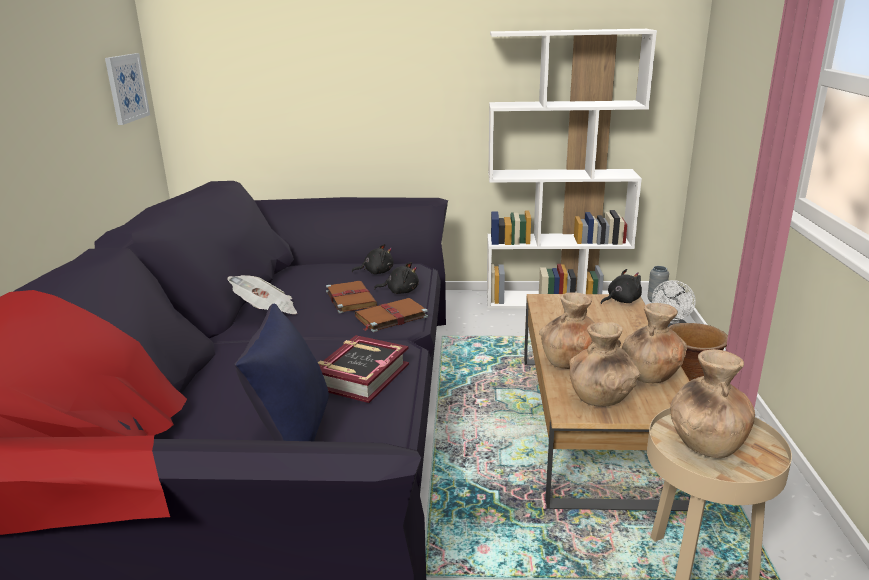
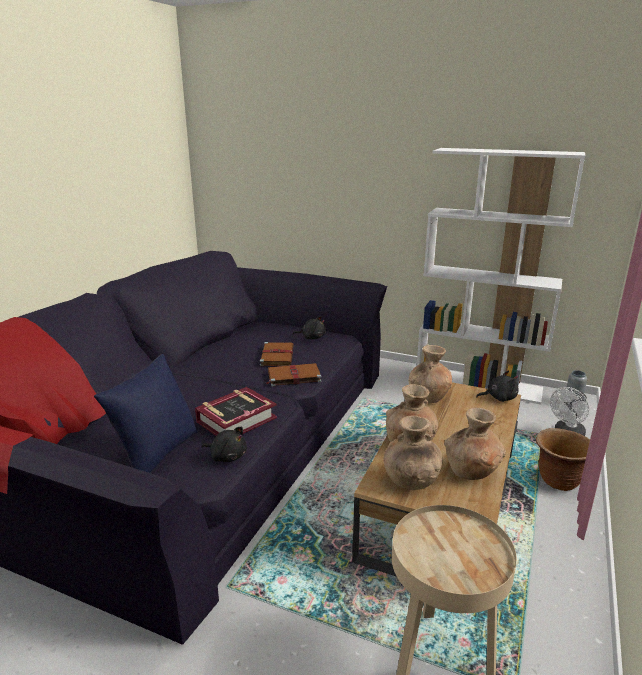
camera: 20 degrees right, 0 degrees up
(126, 88) = (167, 177): picture -> none
(266, 311) = (212, 355): newspaper -> none
(400, 291) = (317, 356): black plush toy -> black plush toy (227, 456)
(706, 442) = (445, 544): brown vase -> brown vase (428, 397)

